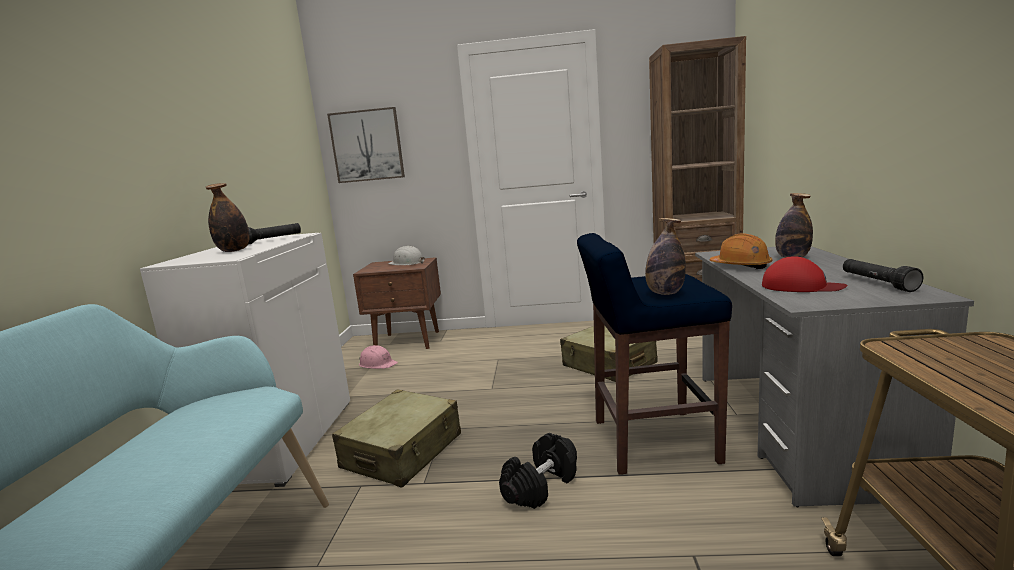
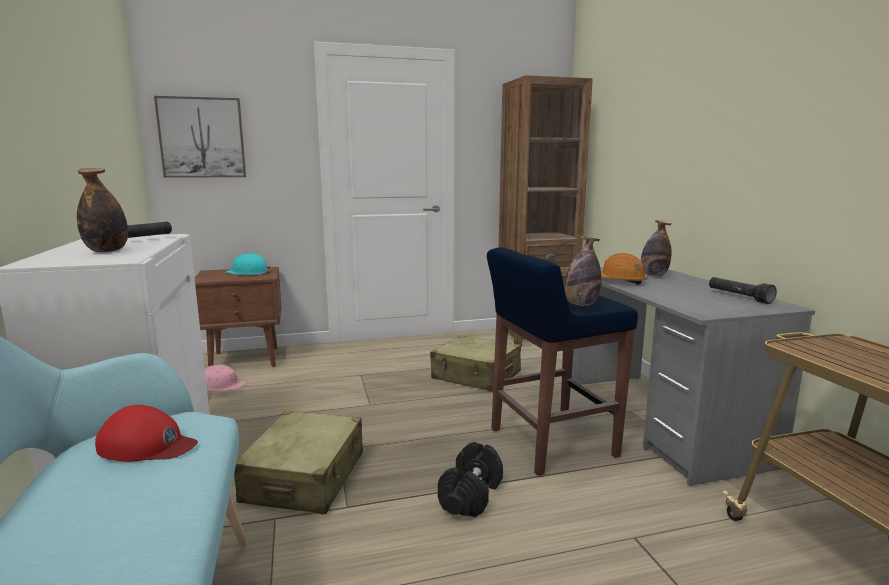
camera: 20 degrees left, 0 degrees up
(407, 263) = (248, 272): white hard hat -> turquoise hard hat
(801, 286) = (686, 299): red cap -> red cap (147, 445)

